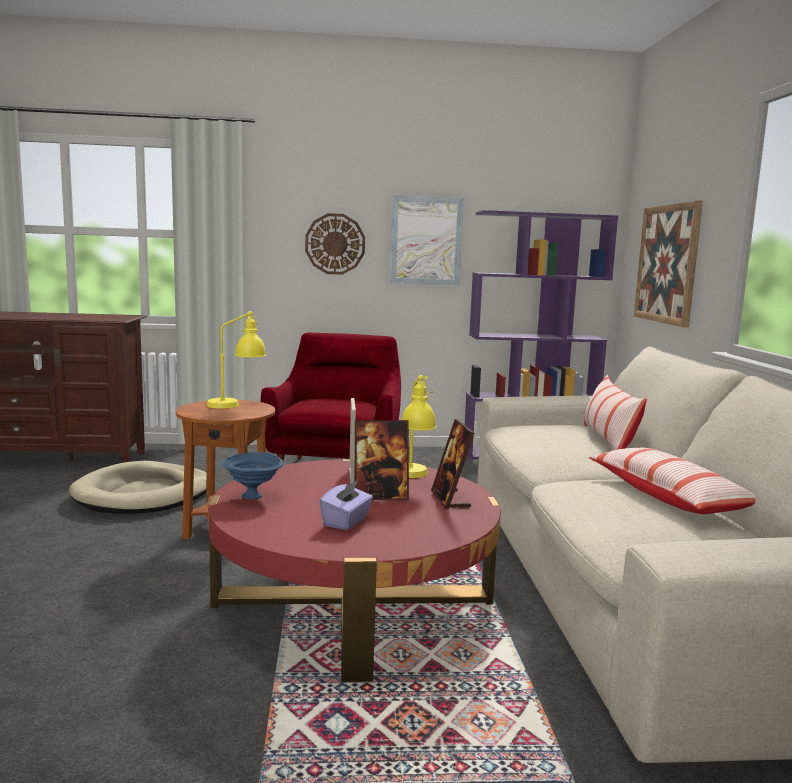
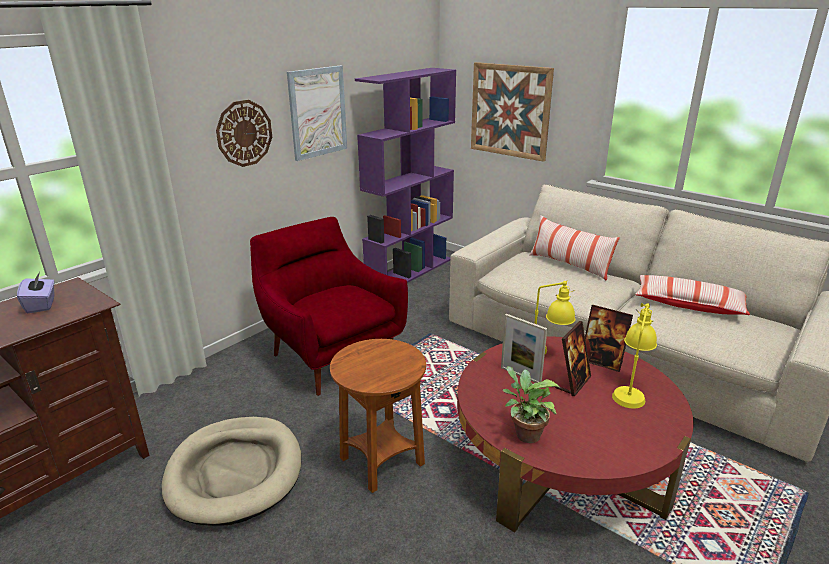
camera: 45 degrees left, 15 degrees up
(237, 404) = (368, 352): yellow table lamp -> yellow table lamp (630, 390)
(253, 496) = (524, 434): blue bowl -> potted plant
(346, 521) = (612, 418): purple tissue box -> purple tissue box (41, 304)

